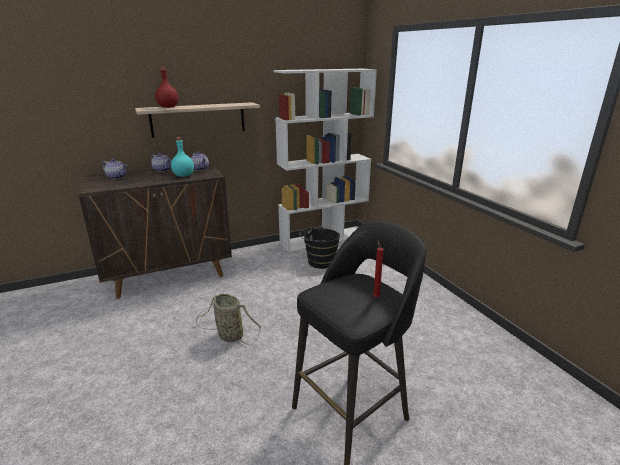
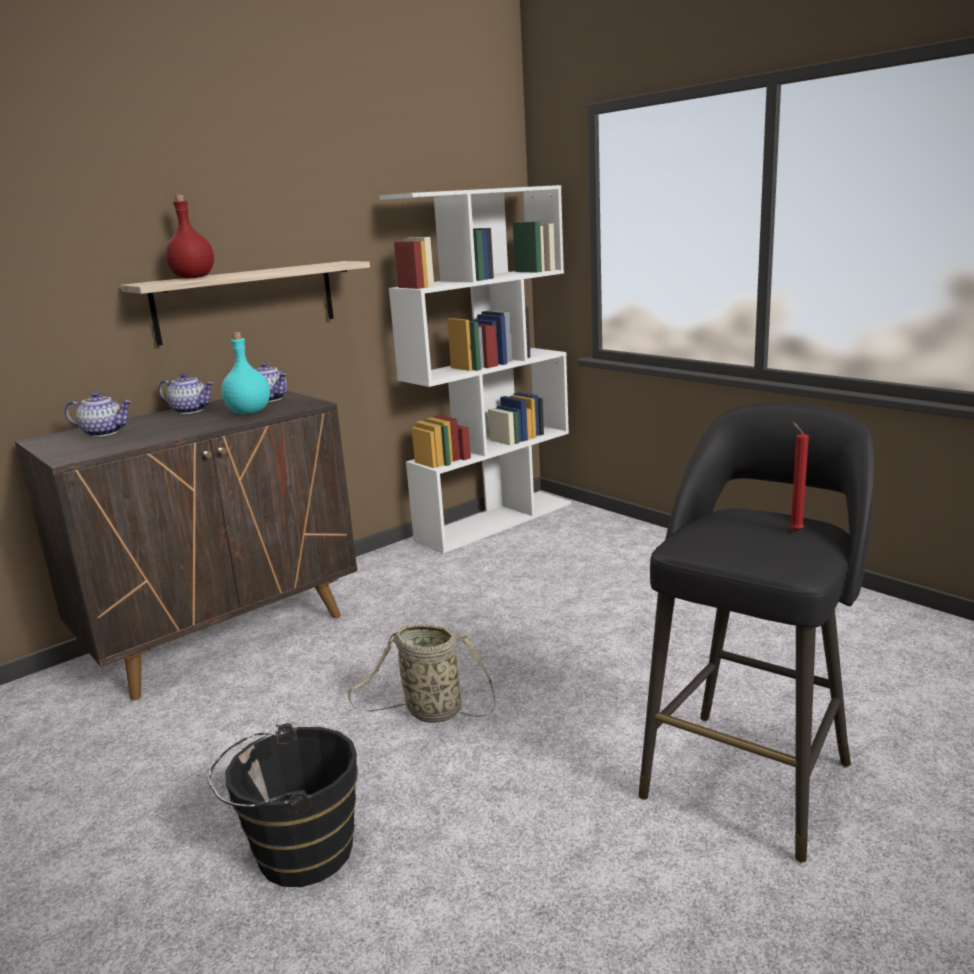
camera: 15 degrees left, 5 degrees down
(319, 262) = (513, 558): black bucket -> black bucket (297, 852)

